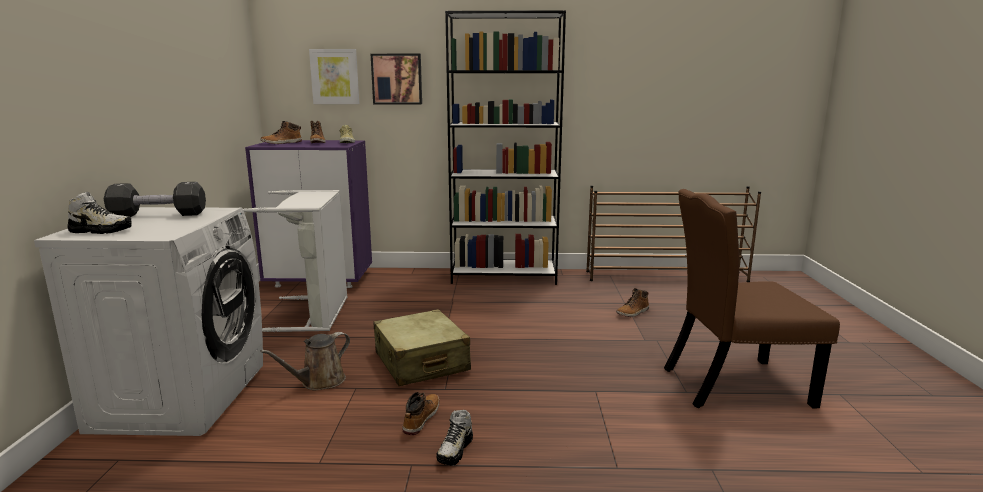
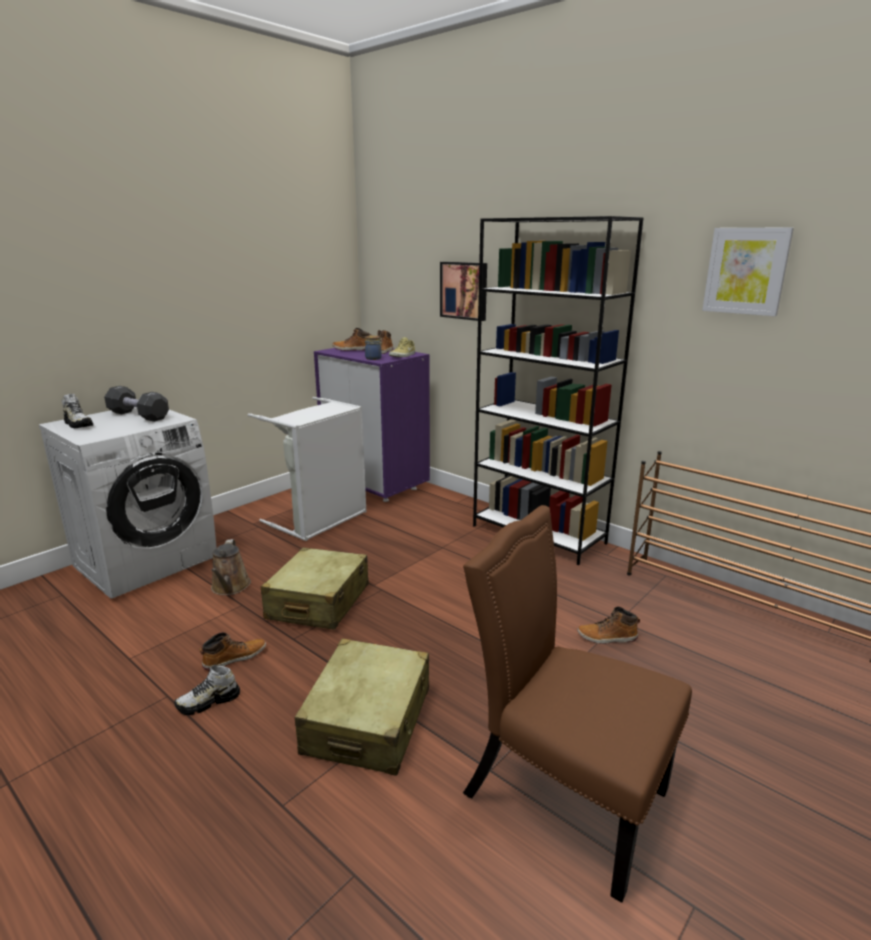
camera: 40 degrees right, 5 degrees up
(319, 382) = (230, 587): brown watering can -> brown watering can turned 90 degrees counterclockwise
(329, 145) = (374, 358): none -> jar
(335, 76) = (414, 284): picture -> picture (746, 271)
(584, 404) = (368, 721): none -> beige suitcase

